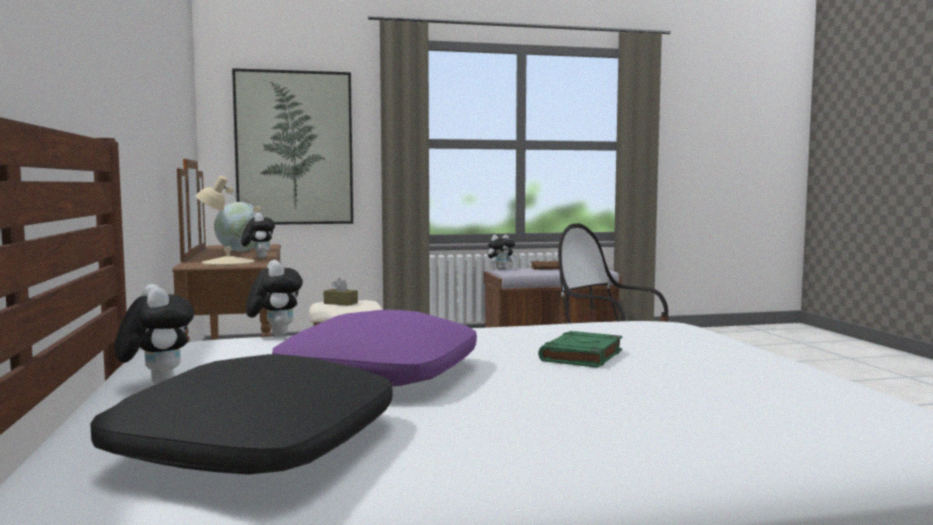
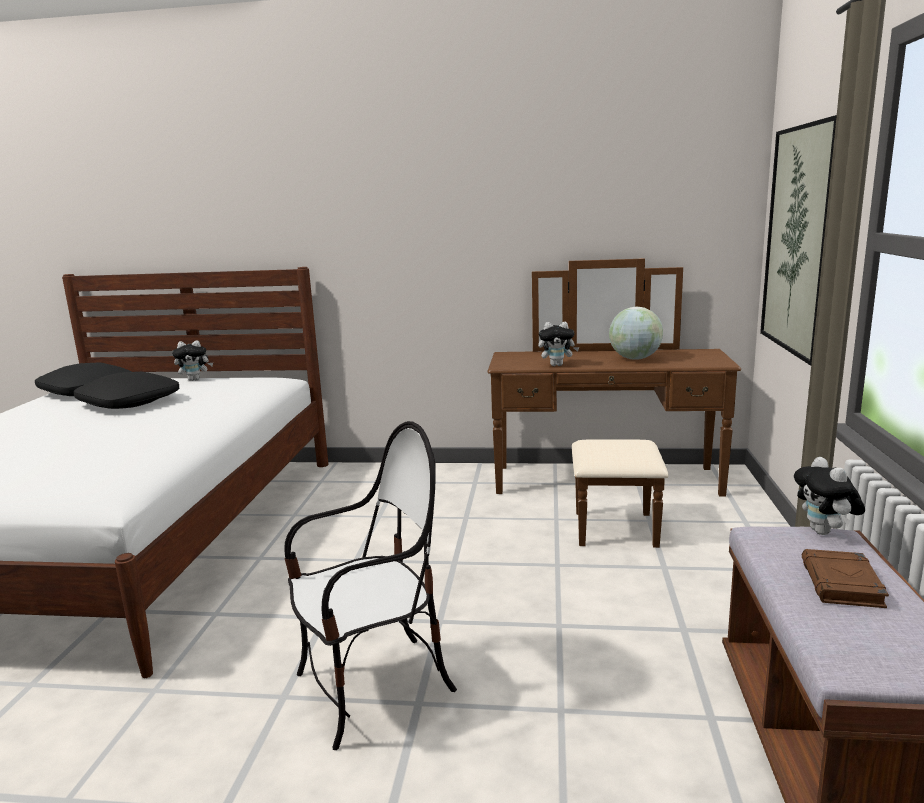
camera: 110 degrees right, 10 degrees up
(227, 262) = (520, 360): beige table lamp -> none
(275, 335) = (260, 390): plush toy -> none
(340, 303) = (615, 445): brown tissue box -> none
(379, 374) = (130, 402): purple pillow -> black pillow
(582, 356) = (73, 436): green book -> none

